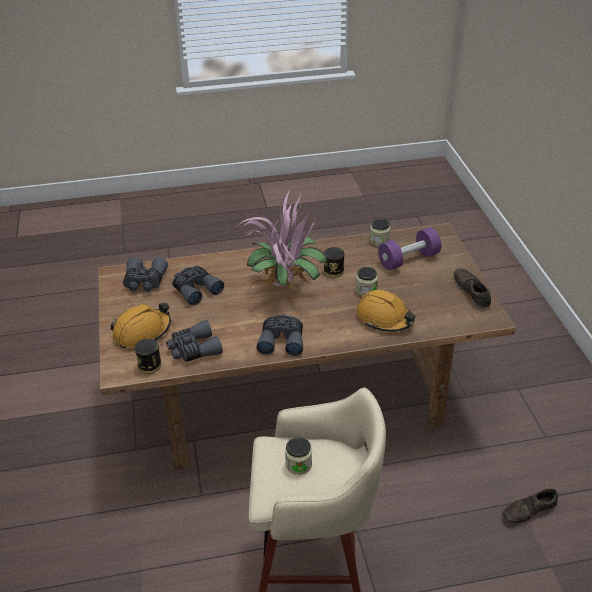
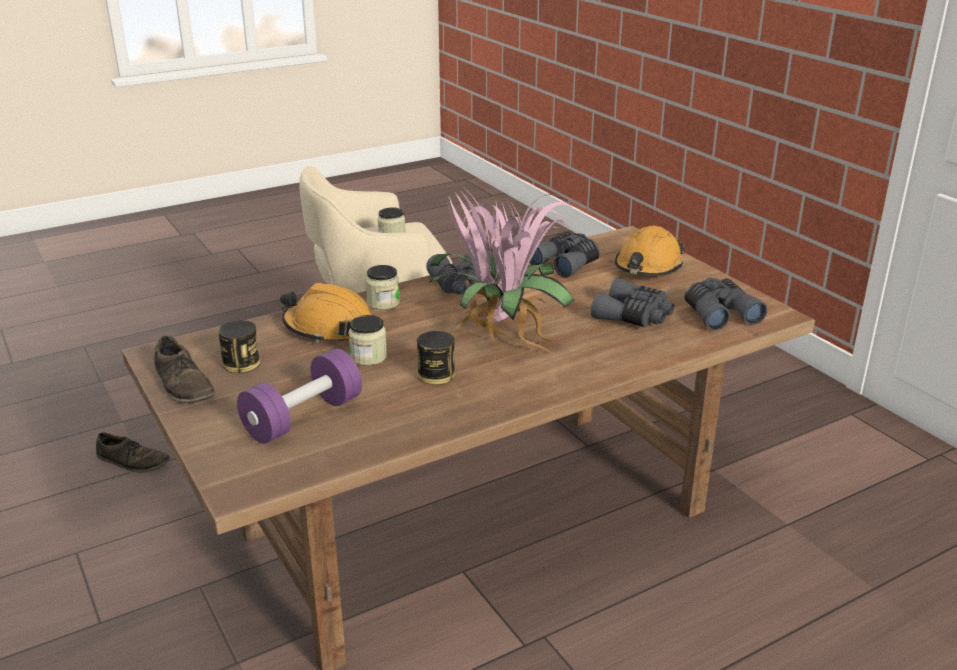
camera: 160 degrees right, 10 degrees down
(149, 365) = (602, 245): can -> can (241, 364)
(379, 241) = (370, 444): jar -> jar (383, 303)
(528, 511) = (133, 461): brown shoe -> brown shoe turned 60 degrees clockwise

